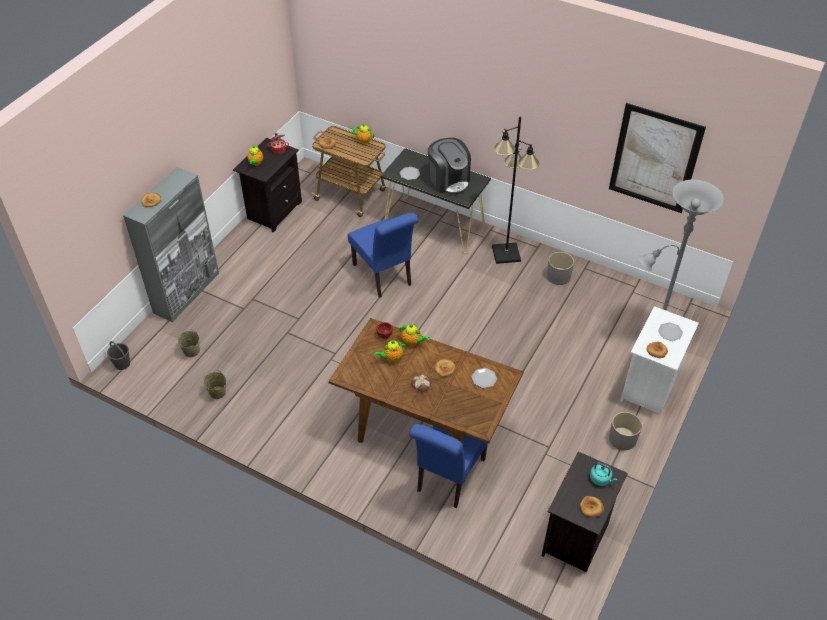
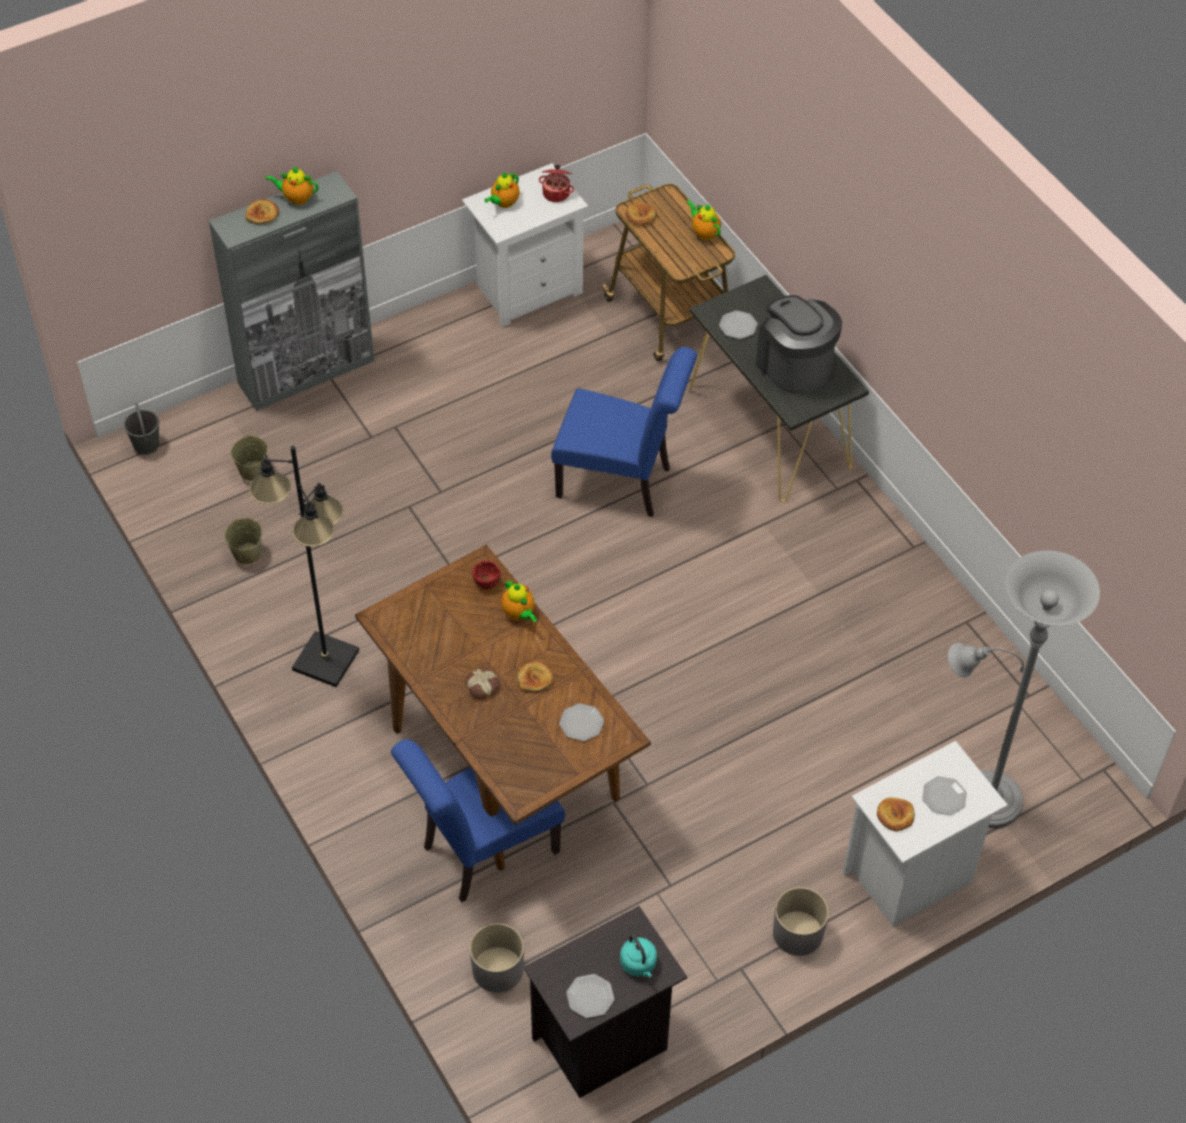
camera: 30 degrees right, 5 degrees up
(273, 211) = (527, 289): black nightstand -> white nightstand
(384, 277) = (621, 483): blue chair -> blue chair turned 75 degrees counterclockwise
(391, 358) = (470, 623): teapot -> teapot (296, 198)
(449, 180) = (794, 366): coffee machine -> coffee machine turned 150 degrees clockwise
(505, 253) = (850, 533): black floor lamp -> black floor lamp (325, 659)
(558, 276) = (908, 614): grey planter -> grey planter (497, 969)
(591, 508) = (590, 997): bread -> plate
(654, 159) = (1085, 488): picture -> none

